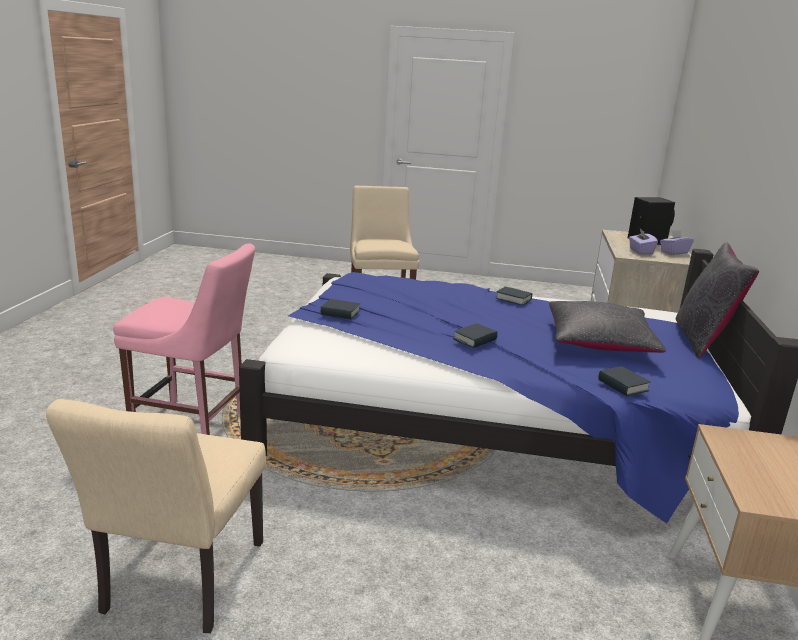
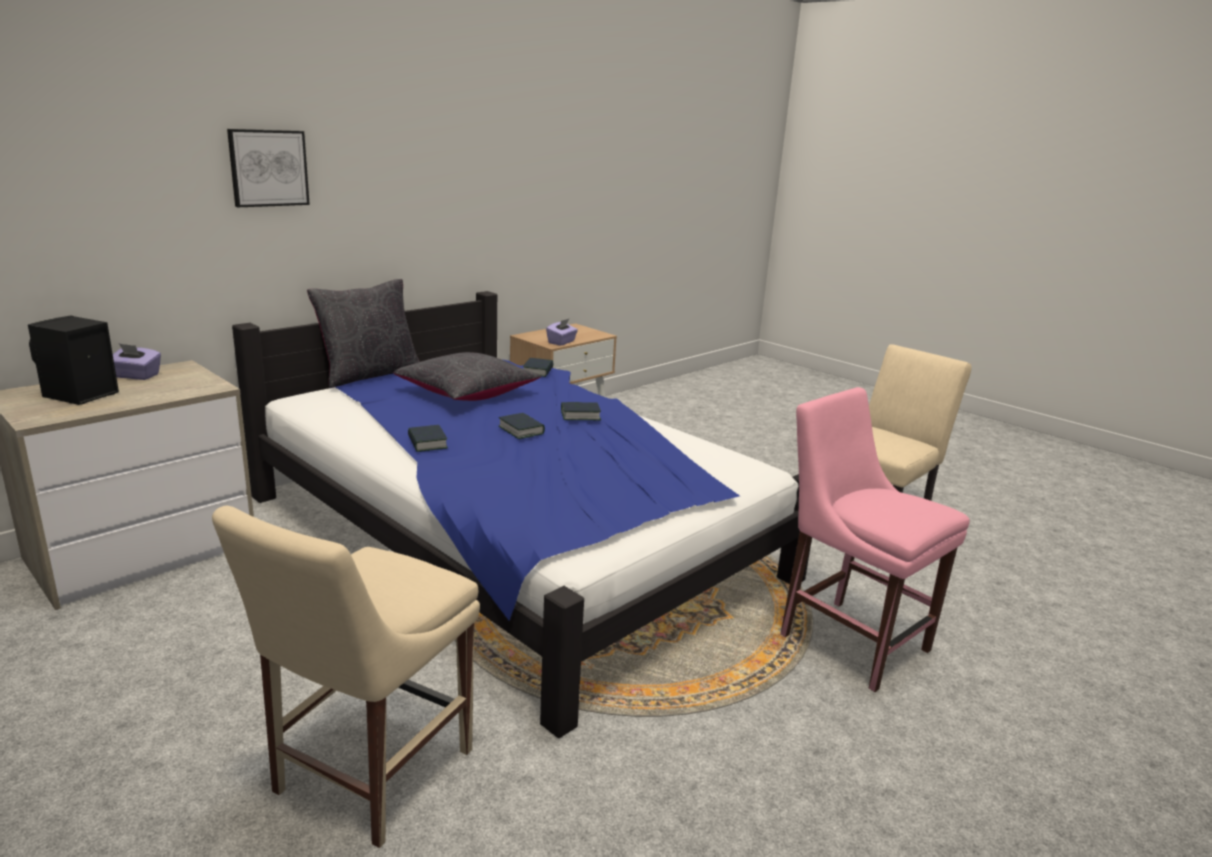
camera: 145 degrees left, 0 degrees up
(340, 313) = (674, 476): book -> book (521, 430)
(640, 251) = (170, 386): purple tissue box -> purple tissue box (561, 342)
(759, 132) = (268, 168): none -> picture

